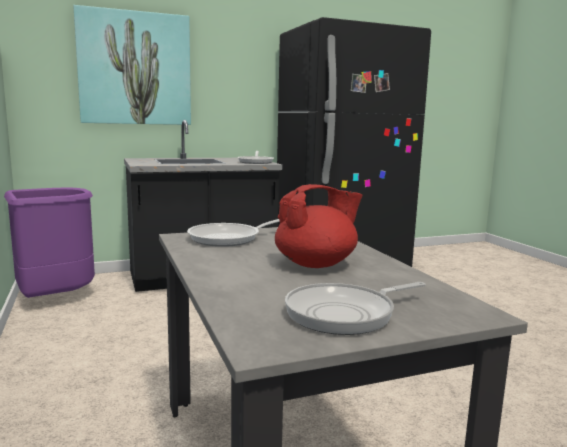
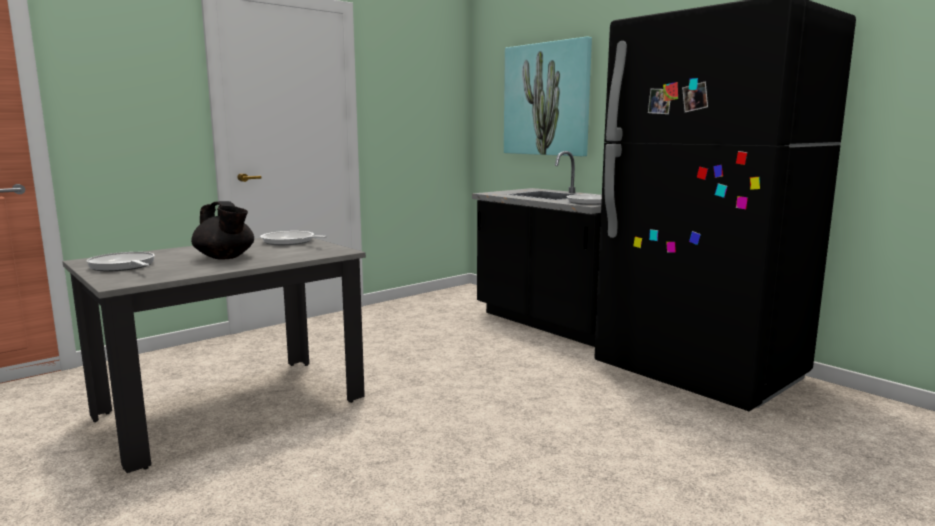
camera: 70 degrees right, 0 degrees up
(54, 299) = (443, 298): purple trash can -> none
(316, 264) = (225, 258): red teapot -> black teapot

